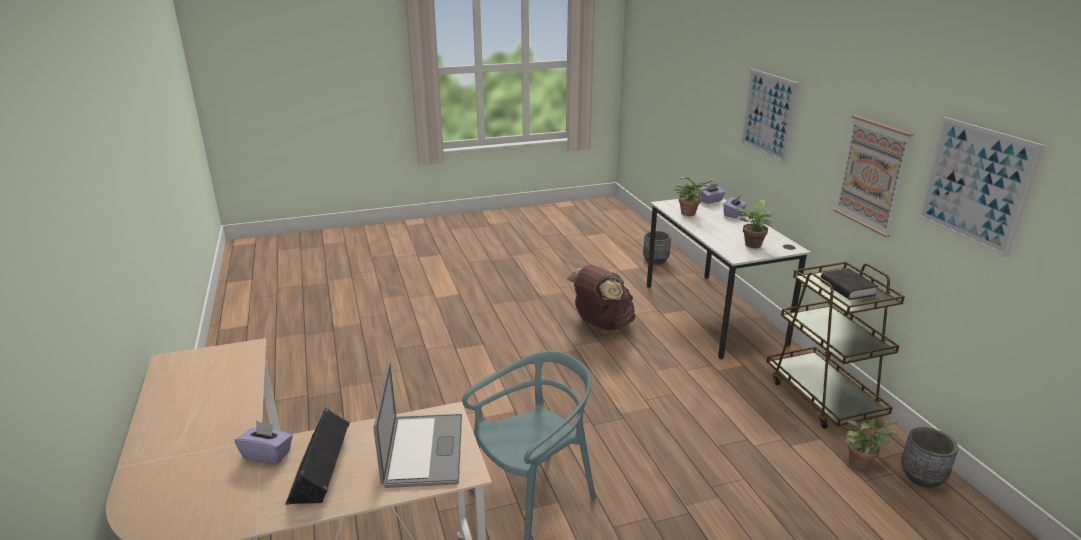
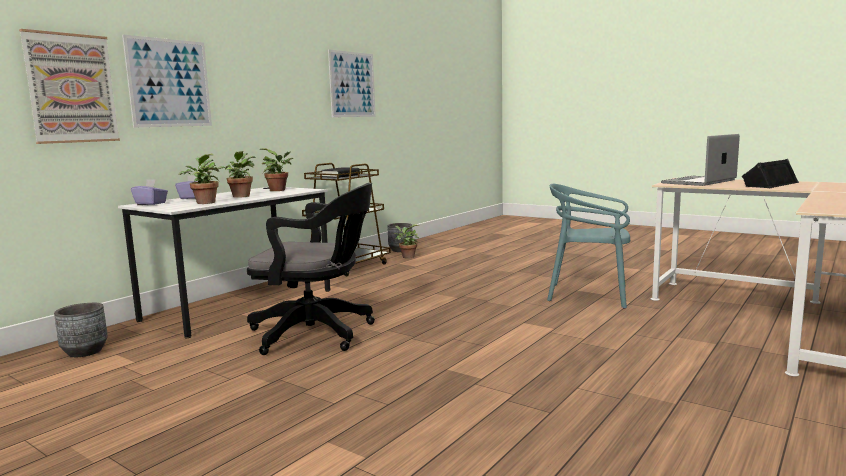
camera: 125 degrees left, 15 degrees down
(267, 454) = (807, 188): purple tissue box -> none
(601, 324) = (318, 334): brown backpack -> black office chair
(720, 227) = (241, 196): none -> potted plant
(872, 175) = (295, 102): picture -> picture (71, 88)

